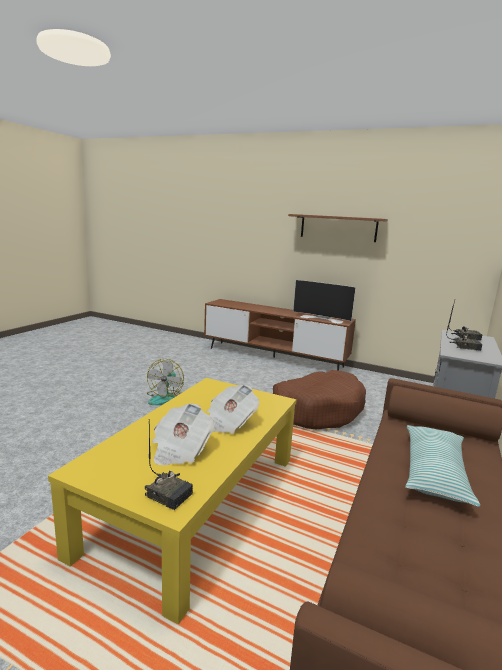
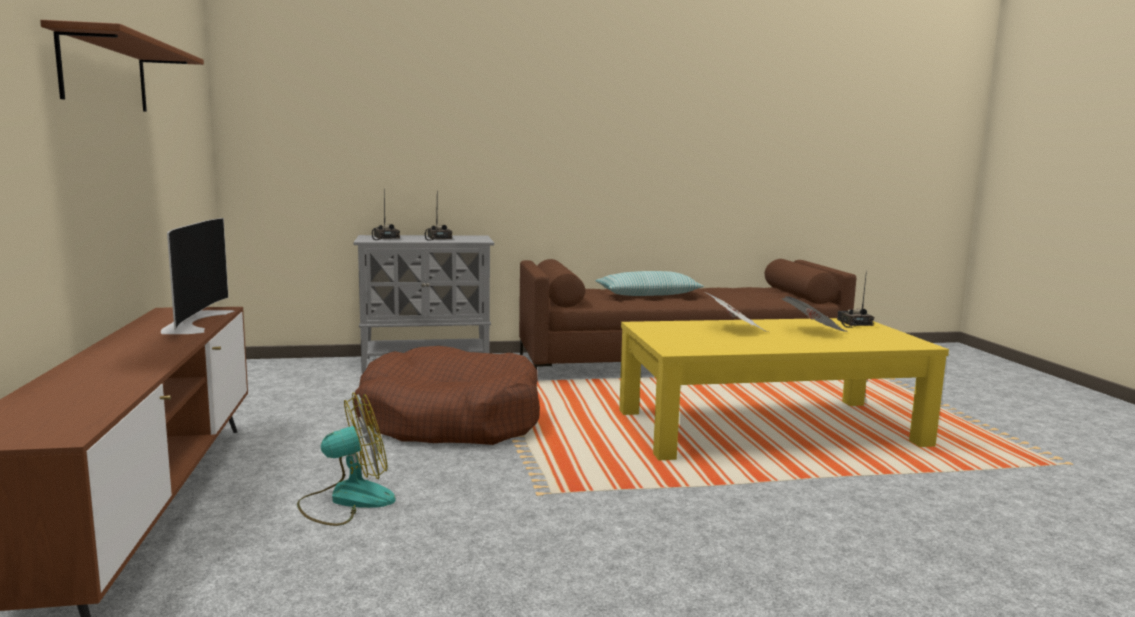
camera: 125 degrees left, 5 degrees down
(165, 398) = (609, 538): fan -> fan (346, 500)

